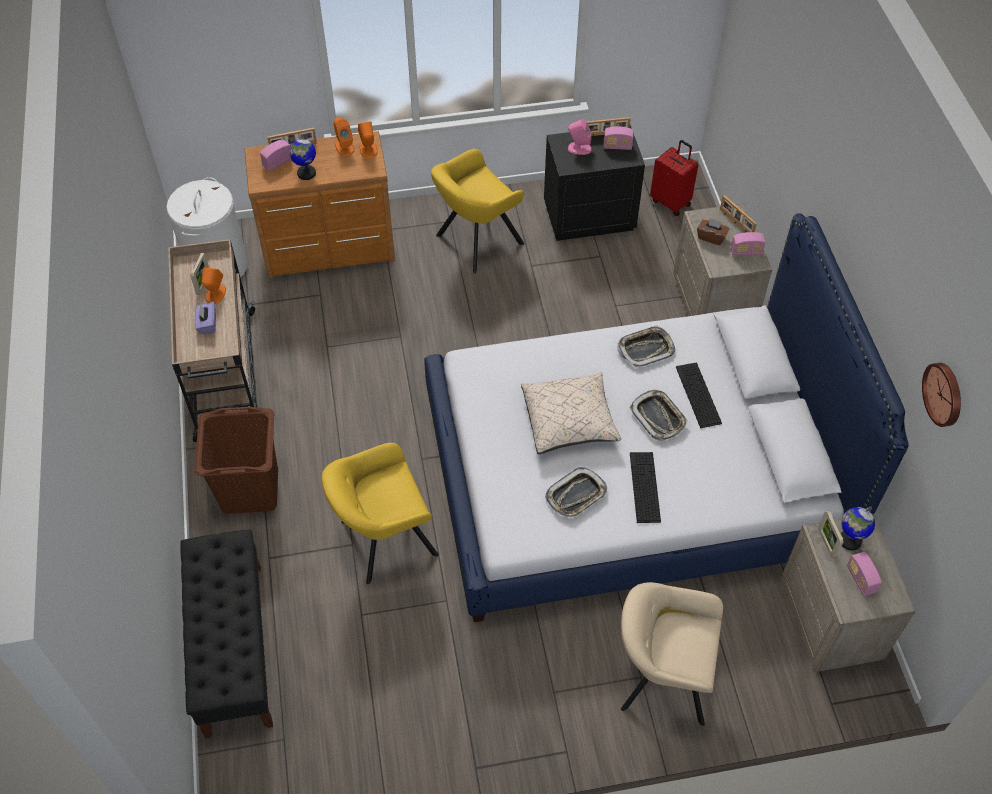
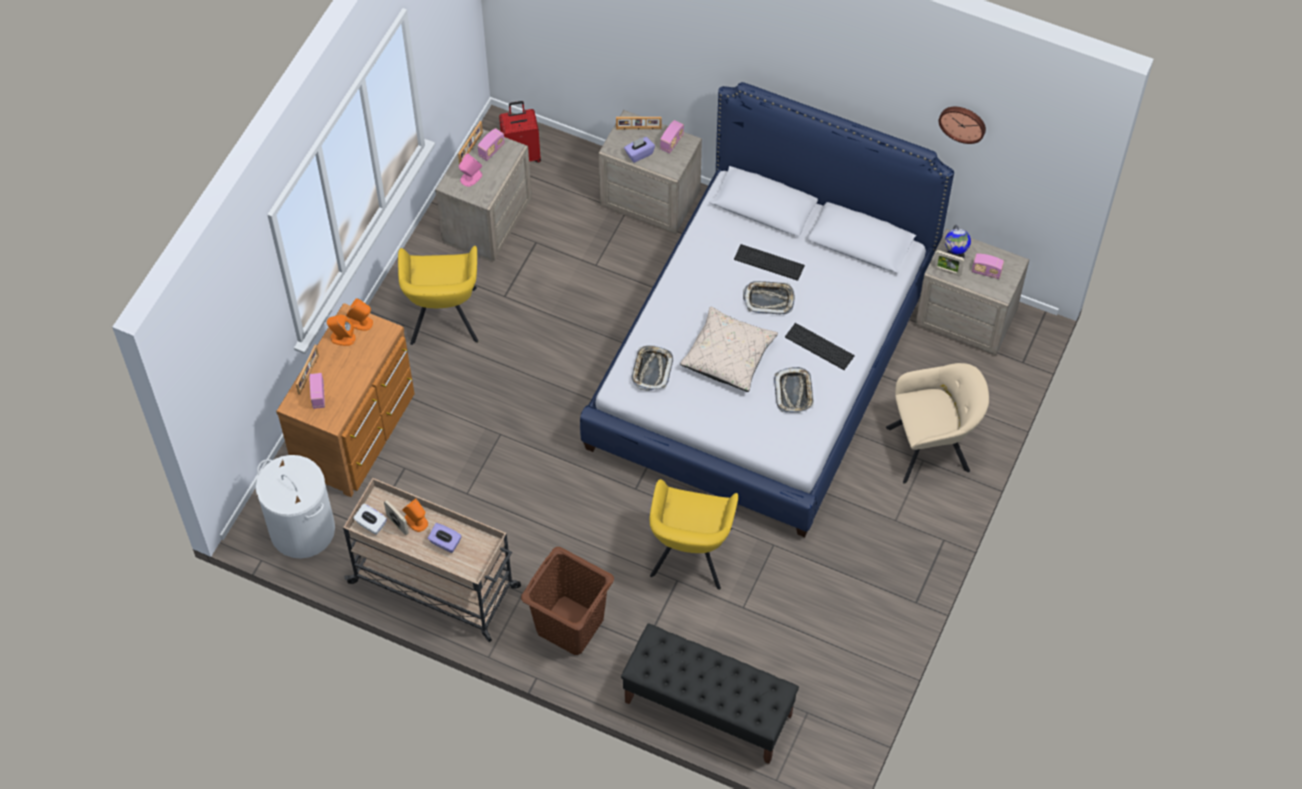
camera: 55 degrees left, 5 degrees up
(191, 267) = (371, 524): none -> white tissue box
(306, 173) = (350, 382): globe -> none
(589, 216) = (486, 221): black nightstand -> beige nightstand
(645, 349) = (703, 267): tray -> tray (651, 370)
(661, 677) = (932, 448): beige armchair -> beige armchair turned 150 degrees counterclockwise
(711, 237) = (639, 154): brown tissue box -> purple tissue box

